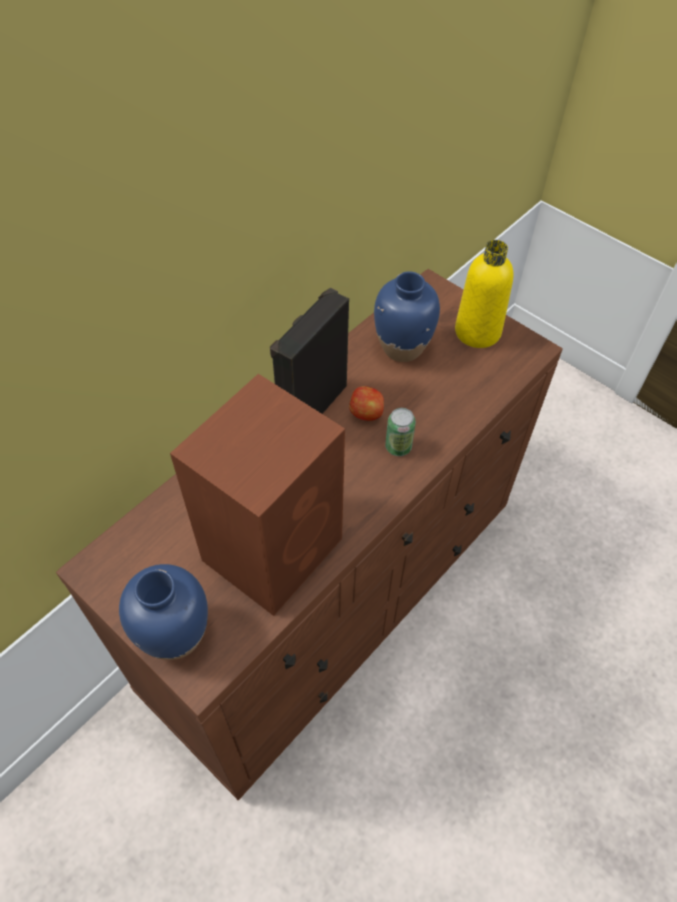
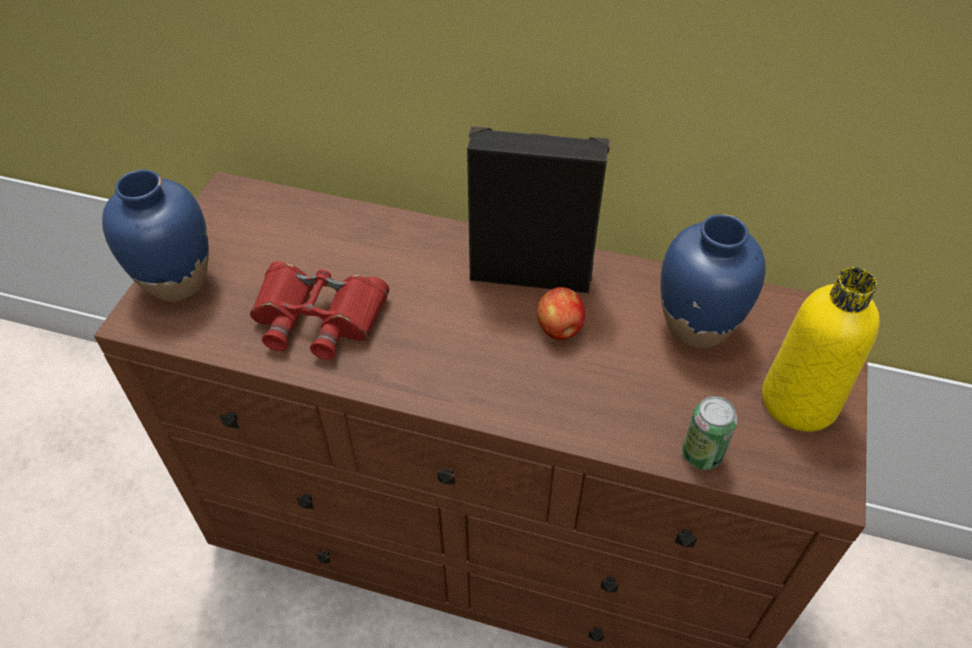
camera: 65 degrees right, 5 degrees down
(274, 547) = (318, 317): brown speaker -> red binoculars
(398, 447) = (528, 380): can -> can (701, 454)

